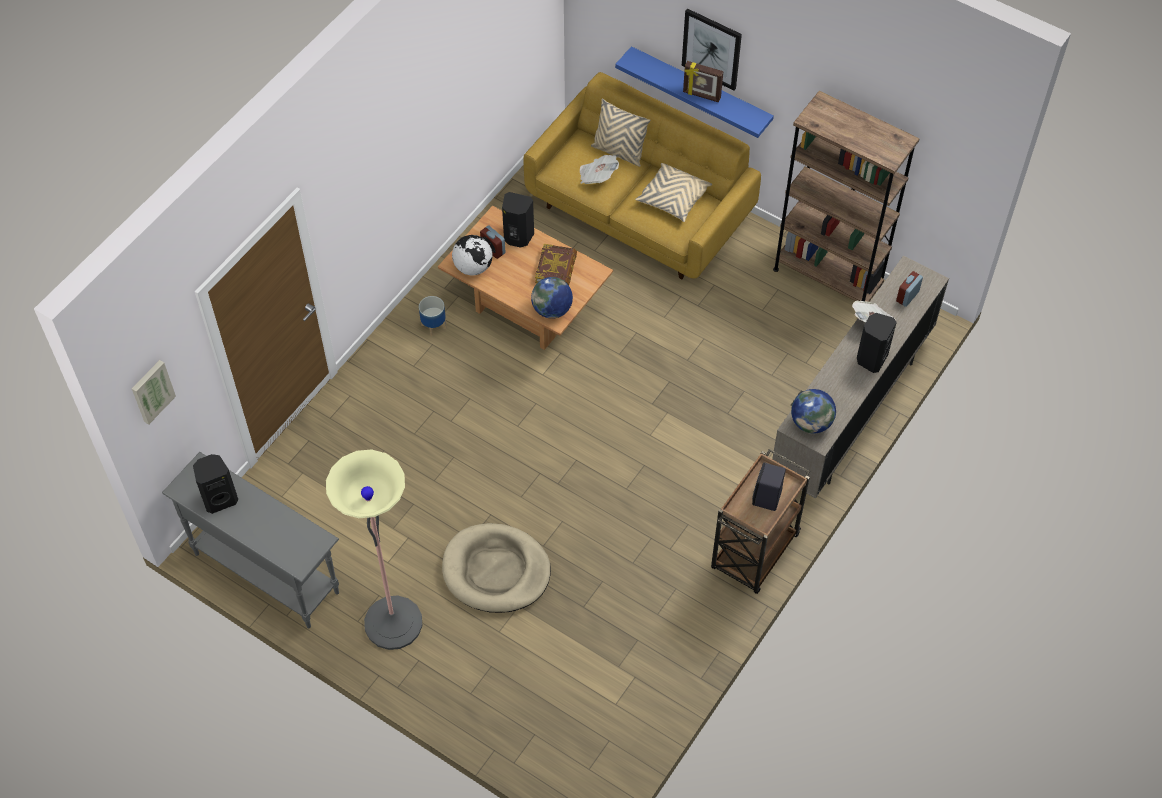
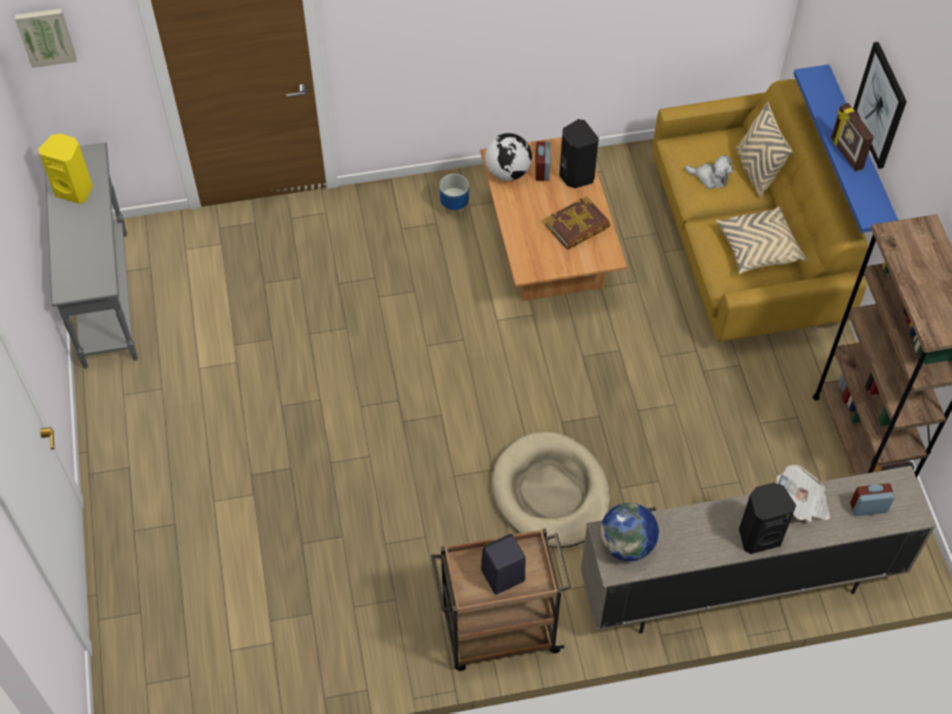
camera: 45 degrees right, 0 degrees up
(220, 498) = (75, 190): black speaker -> yellow speaker
(393, 623) = (146, 420): floor lamp -> none
(496, 571) = (270, 449): beige dog bed -> beige dog bed (550, 493)
(552, 310) = (532, 259): globe -> none
(597, 176) = (710, 178): newspaper -> plush toy

